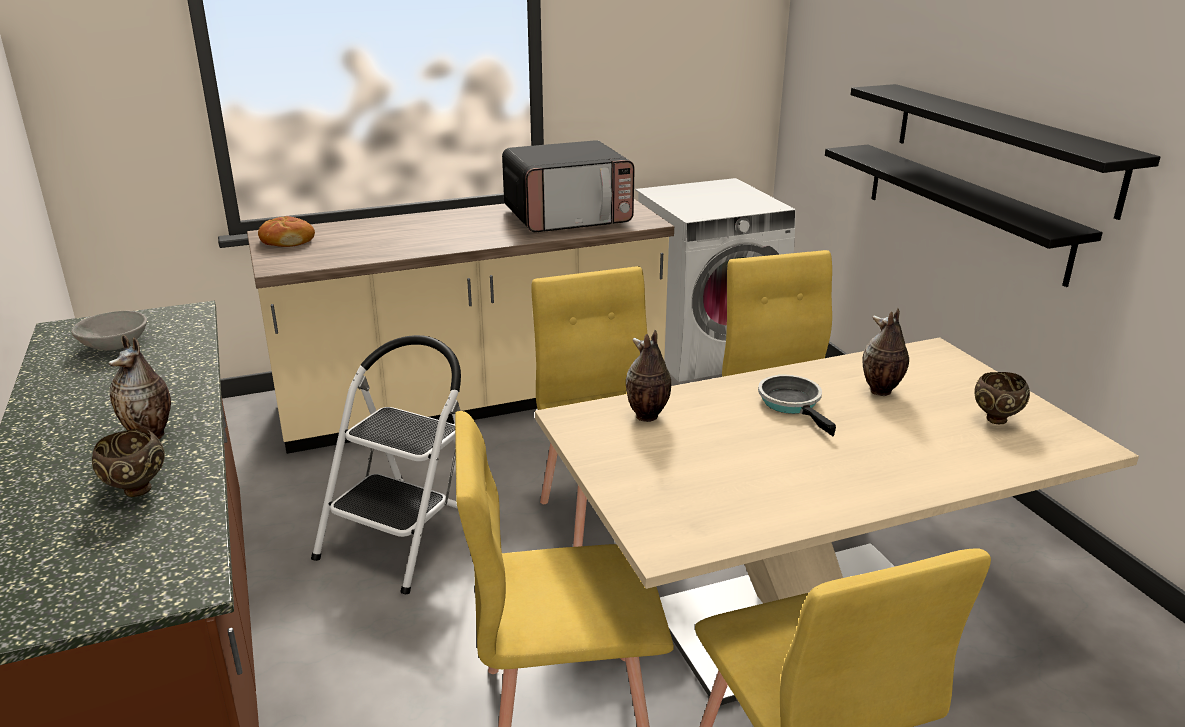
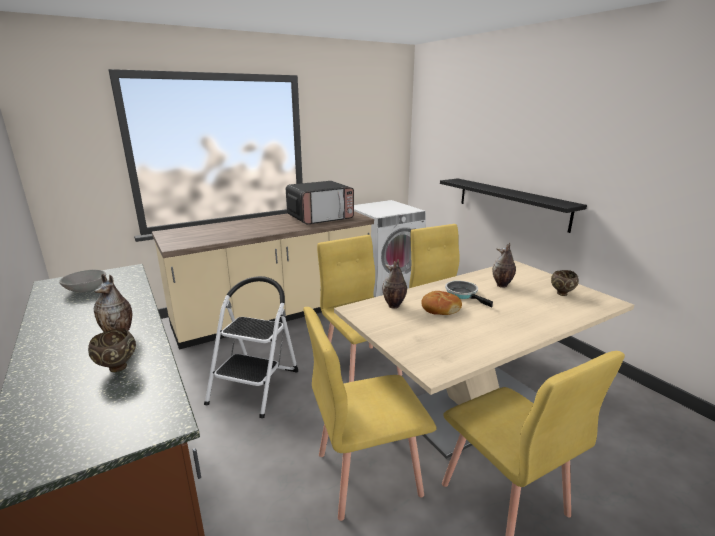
camera: 10 degrees left, 5 degrees down
(287, 241) = (175, 234): bread -> bread (440, 309)
(1001, 145) = (529, 170): black shelf -> none

